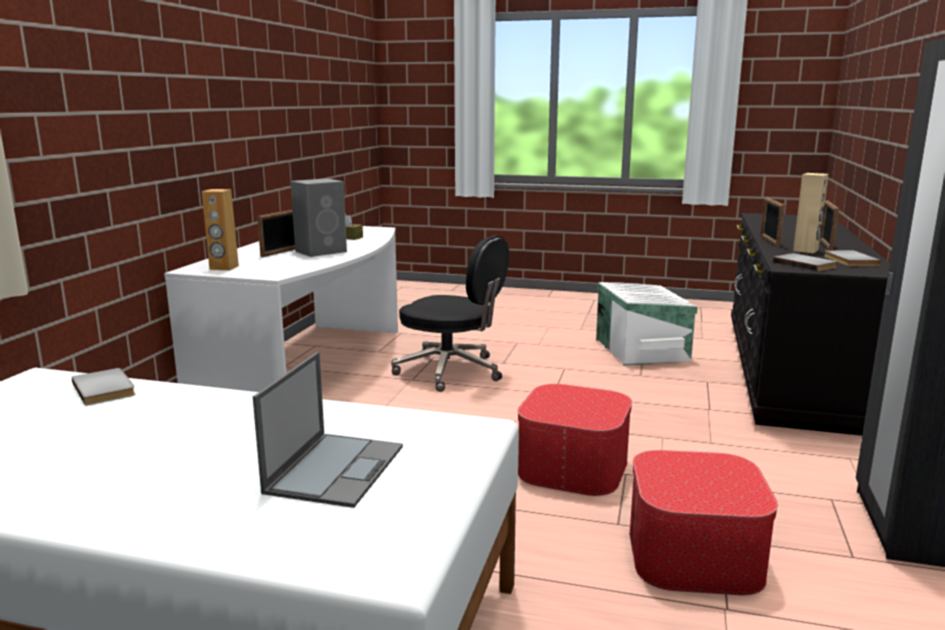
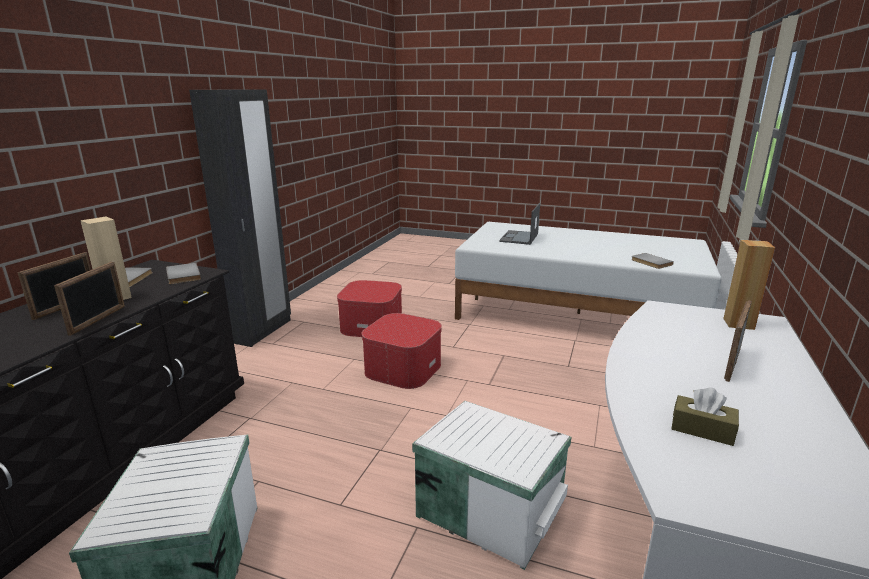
camera: 175 degrees left, 5 degrees up
(322, 251) = (678, 364): grey speaker -> none
(451, 371) = (490, 506): black office chair -> white storage box

